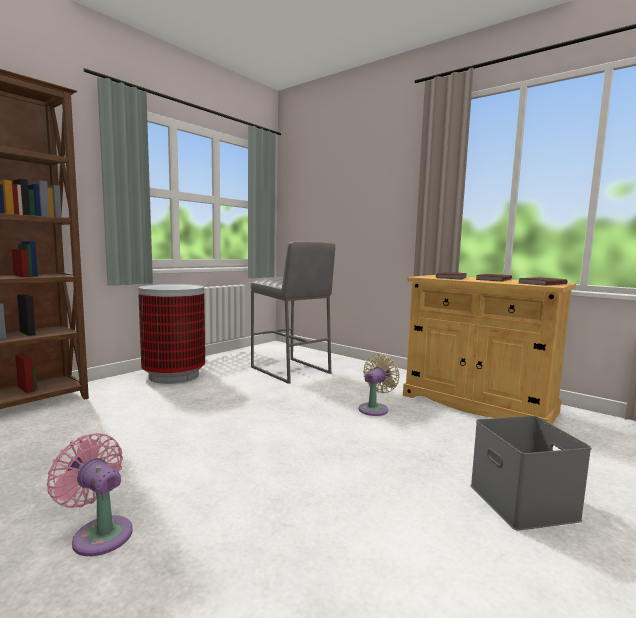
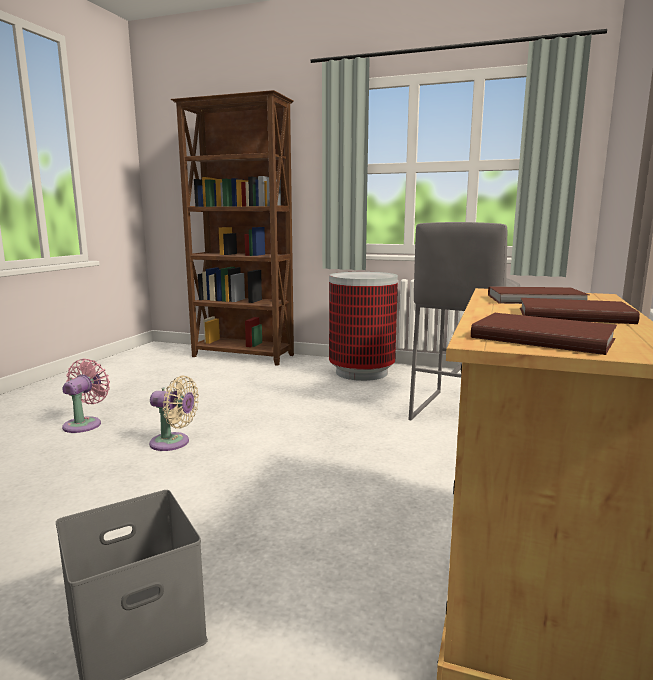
camera: 70 degrees right, 5 degrees up
(375, 409) = (380, 484): beige fan -> beige fan (173, 443)

